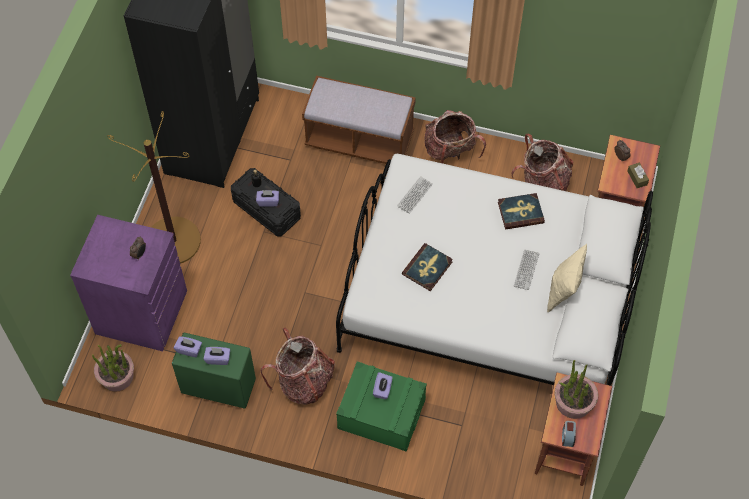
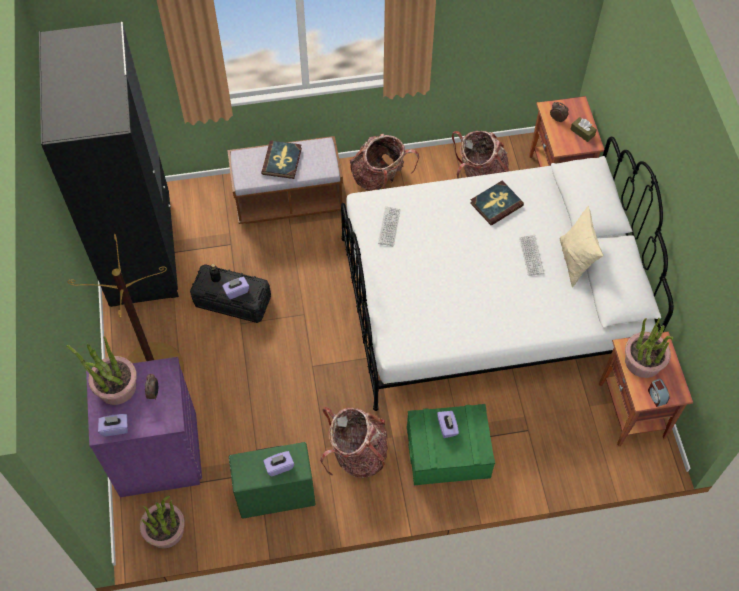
camera: 25 degrees left, 0 degrees up
(113, 237) = (116, 387): none -> potted plant
(189, 350) = (244, 470): purple tissue box -> purple tissue box (115, 428)
(427, 268) = (439, 291): book -> book (282, 161)

